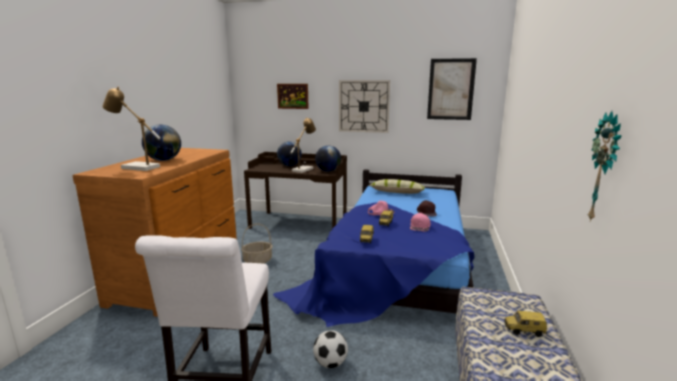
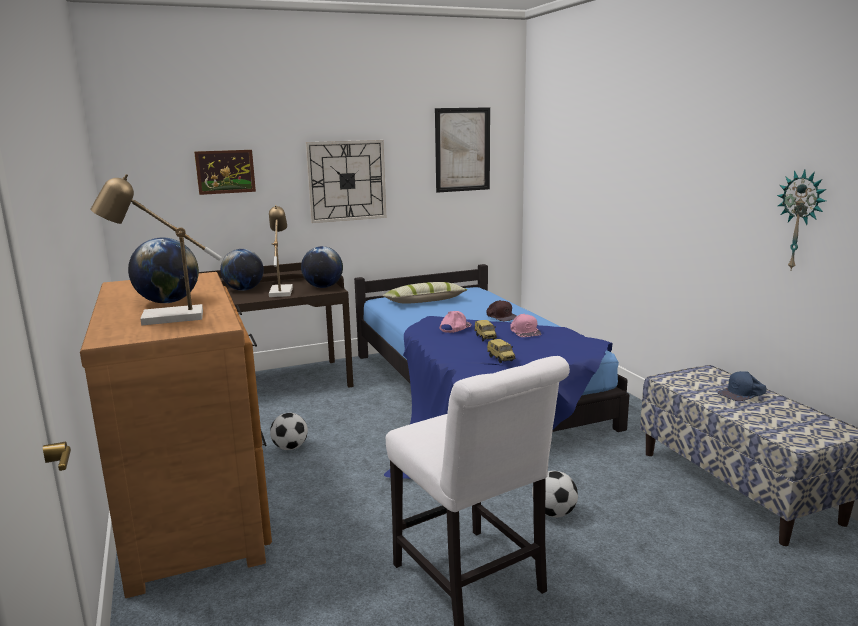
camera: 35 degrees left, 0 degrees up
(258, 260) = (290, 447): basket -> football
(524, 331) = (742, 394): toy car -> blue cap

